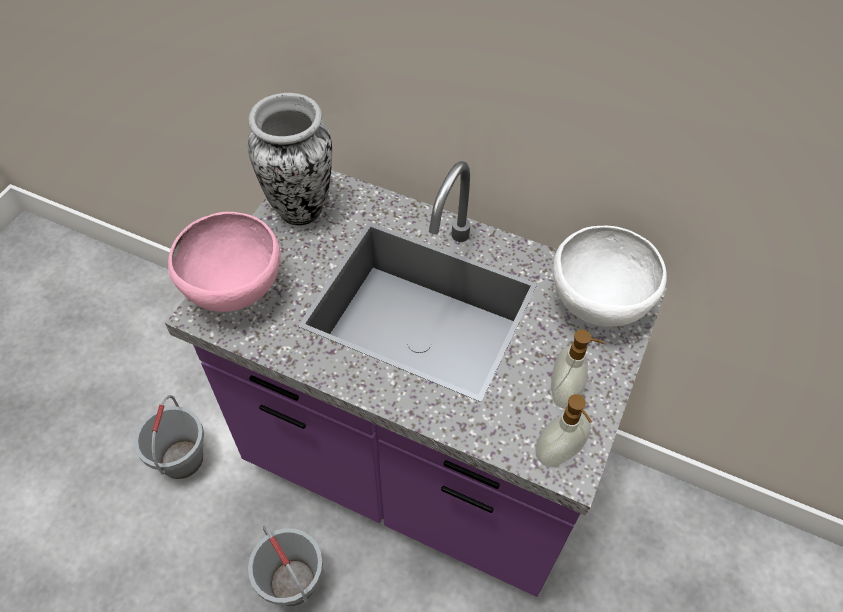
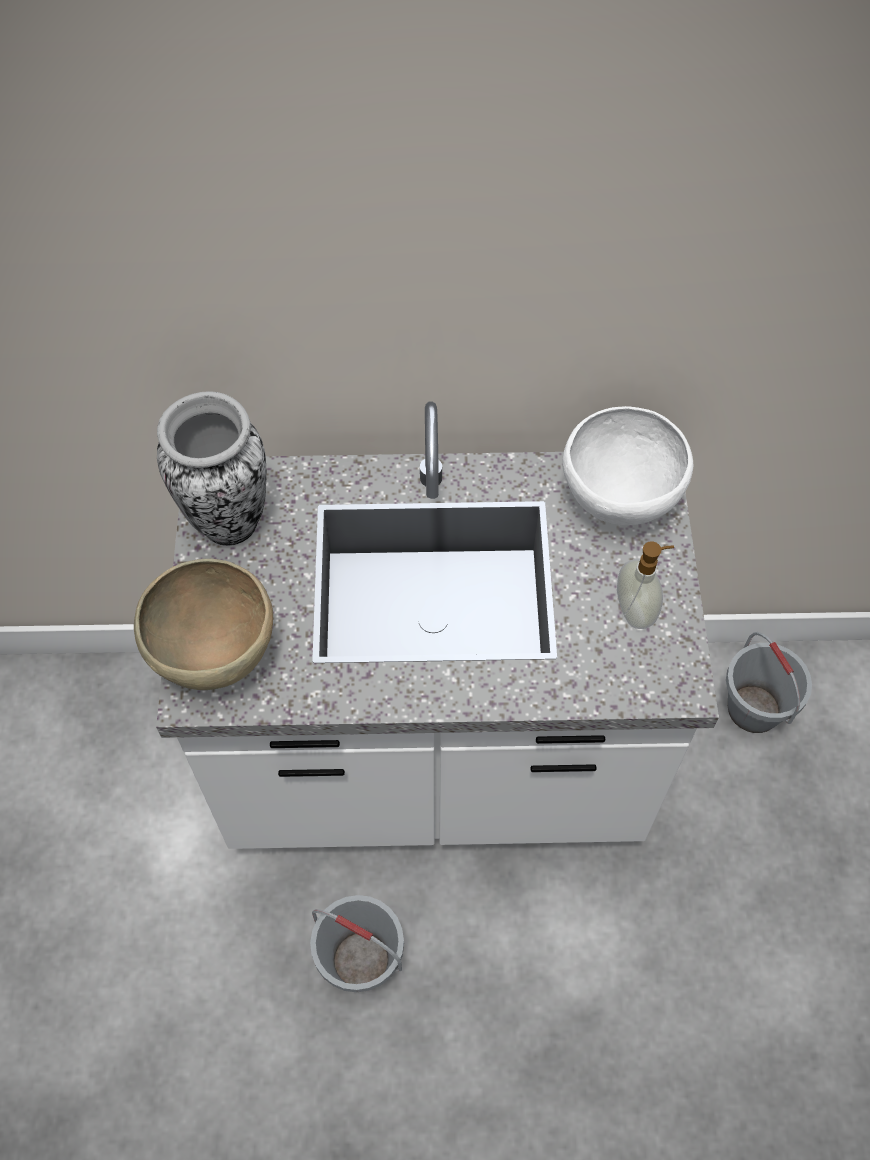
camera: 25 degrees left, 5 degrees up
(182, 459) = (142, 886): grey bucket -> grey bucket (754, 709)
(235, 291) = (215, 653): pink bowl -> brown bowl
(417, 467) = (435, 762): purple counter -> white counter
(558, 455) = (662, 679): soap dispenser -> none

